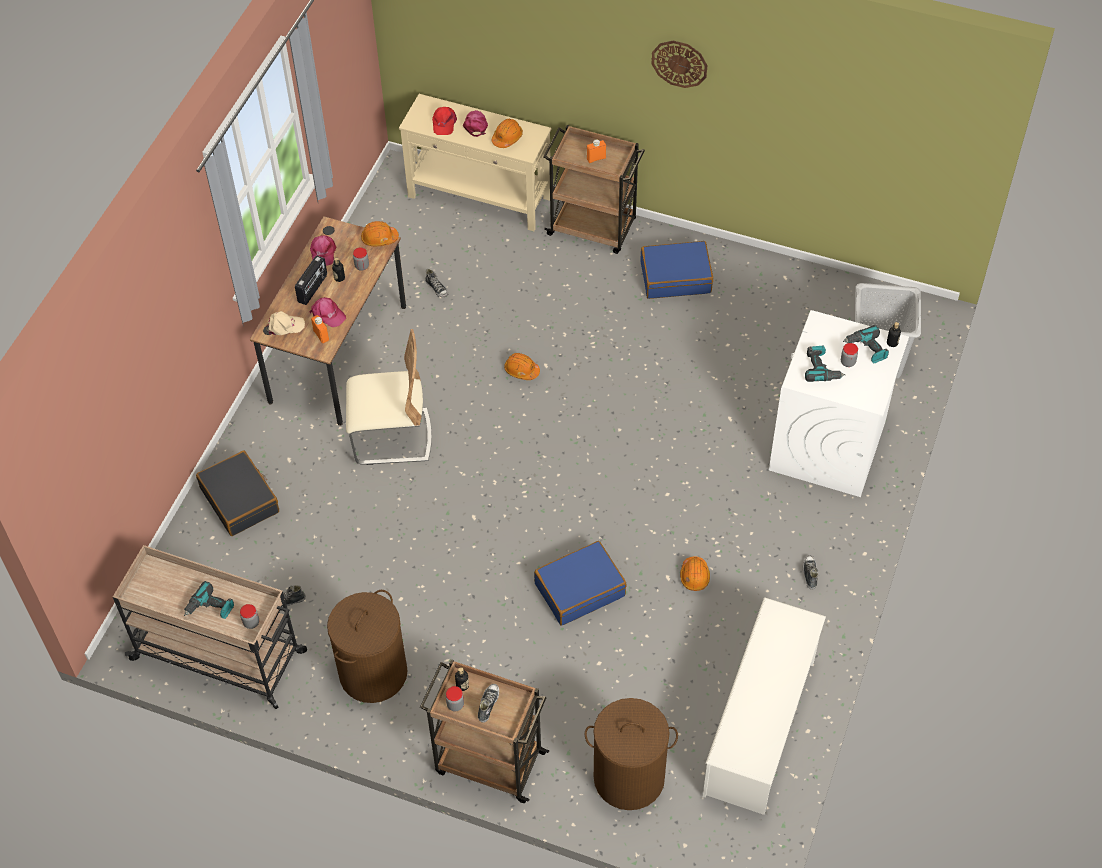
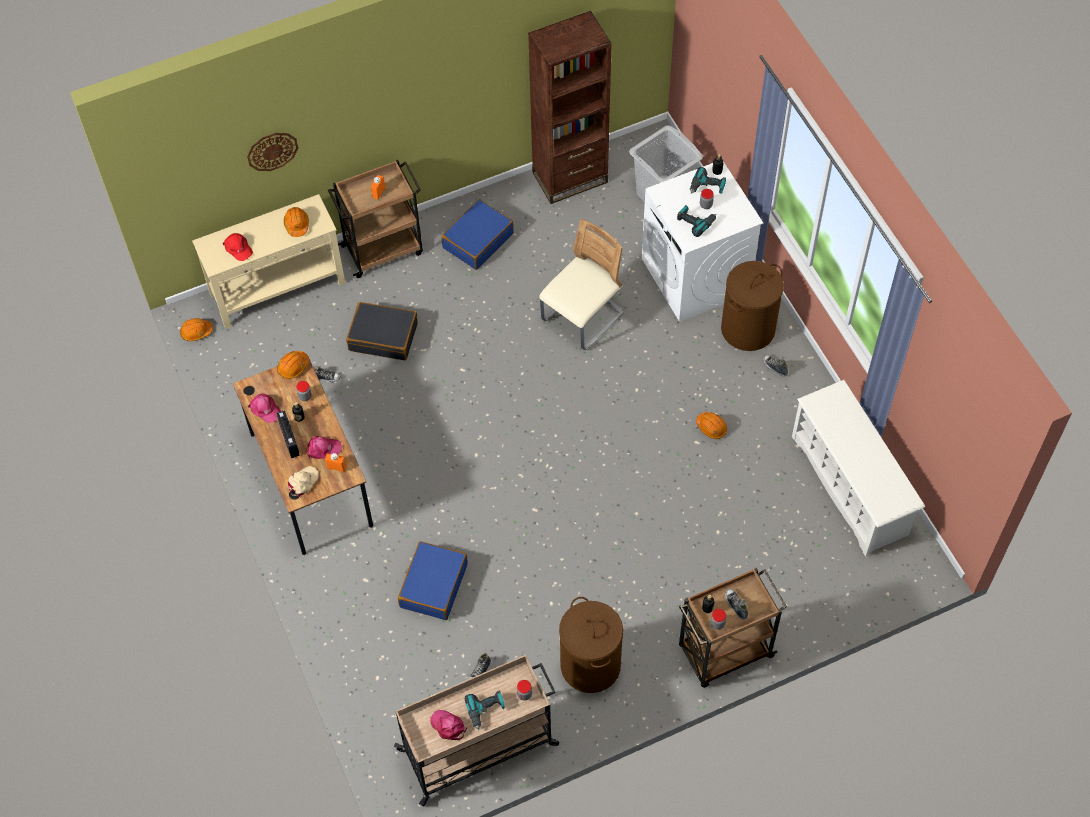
camera: 45 degrees left, 5 degrees up
(240, 500) = (365, 636): black suitcase -> black suitcase (383, 336)
(391, 437) = (418, 504): beige chair -> beige chair (582, 318)
(475, 125) = (262, 232): pink cap -> pink cap (448, 726)
(521, 370) = (450, 386): orange hard hat -> orange hard hat (196, 332)
(579, 589) = (653, 497): blue suitcase -> blue suitcase (433, 585)
(628, 778) = (813, 584): brown laundry basket -> brown laundry basket (748, 329)
(679, 63) = (417, 76): wall clock -> wall clock (272, 151)
(812, 285) = (570, 177): none -> brown bookcase

